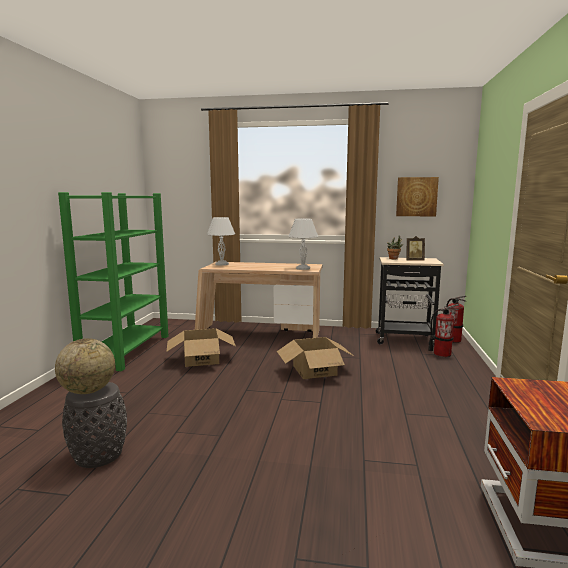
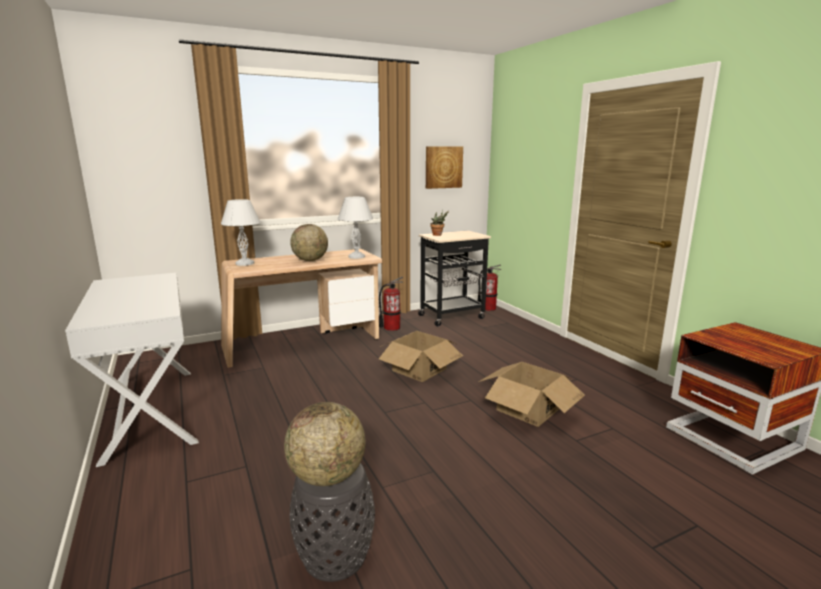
camera: 35 degrees left, 5 degrees up
(126, 350) = (150, 412): green bookcase -> white console table
(202, 359) = (279, 392): cardboard box -> cardboard box (528, 409)
(265, 267) = (310, 260): none -> globe
(414, 260) = (460, 235): picture frame -> none
(442, 354) = (498, 324): fire extinguisher -> fire extinguisher (391, 328)

